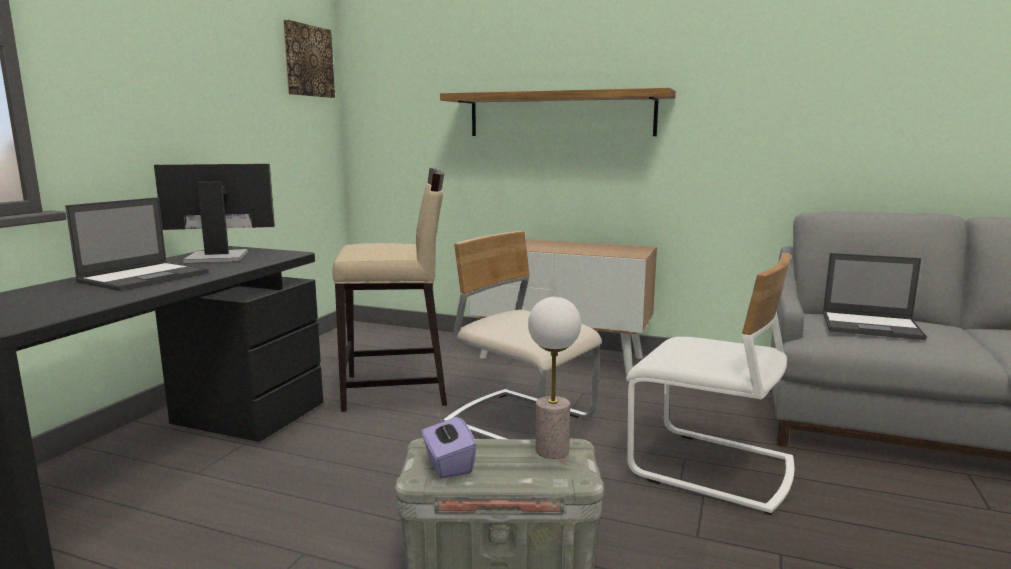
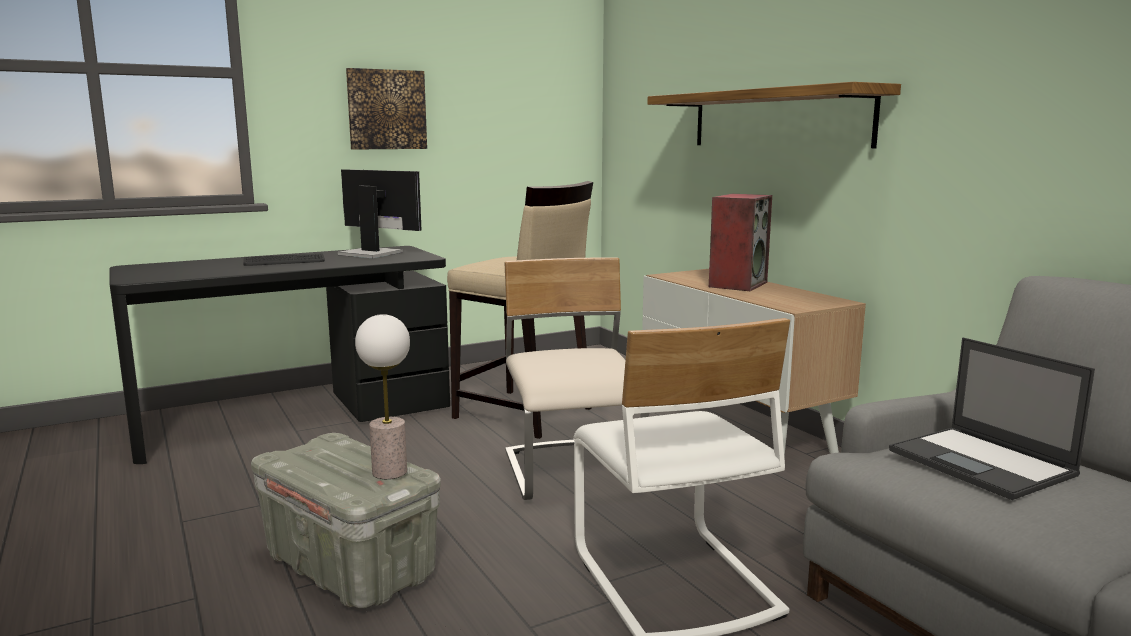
camera: 40 degrees right, 0 degrees up
(145, 277) = (284, 261): laptop -> keyboard
(308, 61) = (556, 66): picture -> picture (386, 109)
(448, 464) = (305, 454): purple tissue box -> none
(552, 245) = (737, 284): none -> speaker

